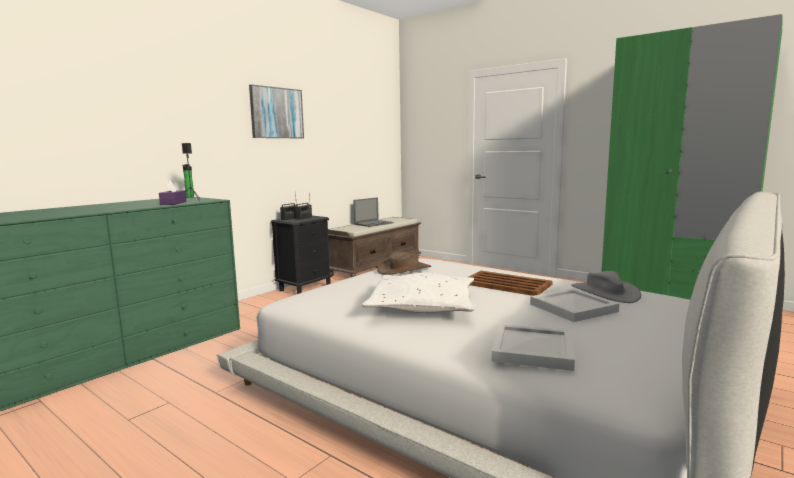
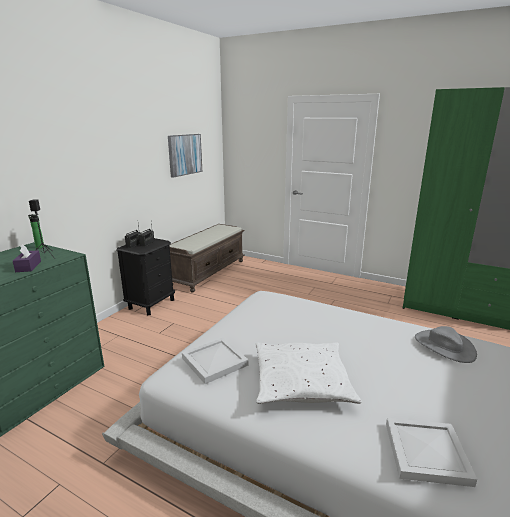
camera: 10 degrees left, 10 degrees up
(276, 113) = (114, 144): picture -> picture (184, 154)
(374, 223) = (205, 236): laptop -> none
(404, 269) = (261, 316): brown hat -> none
(505, 284) = (359, 337): brown tray -> none
(573, 307) = (429, 373): white tray -> white tray (215, 361)

